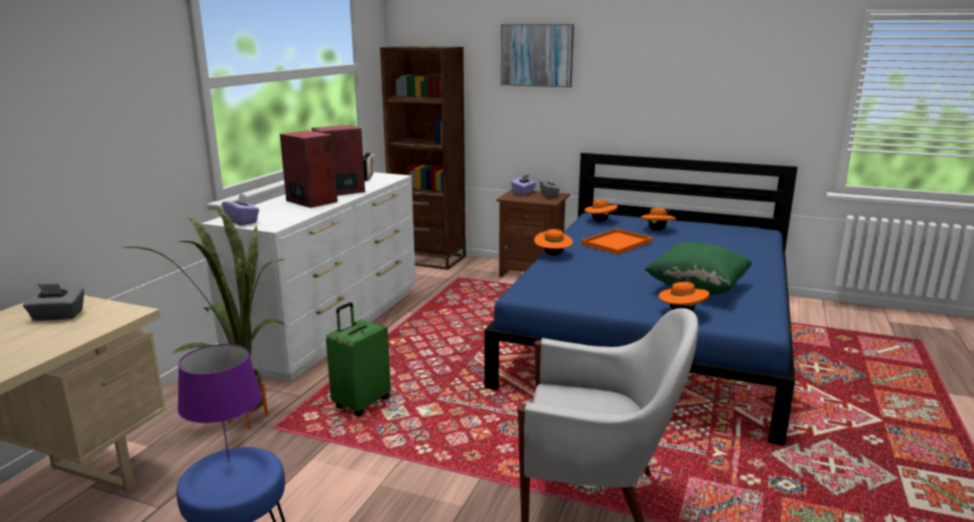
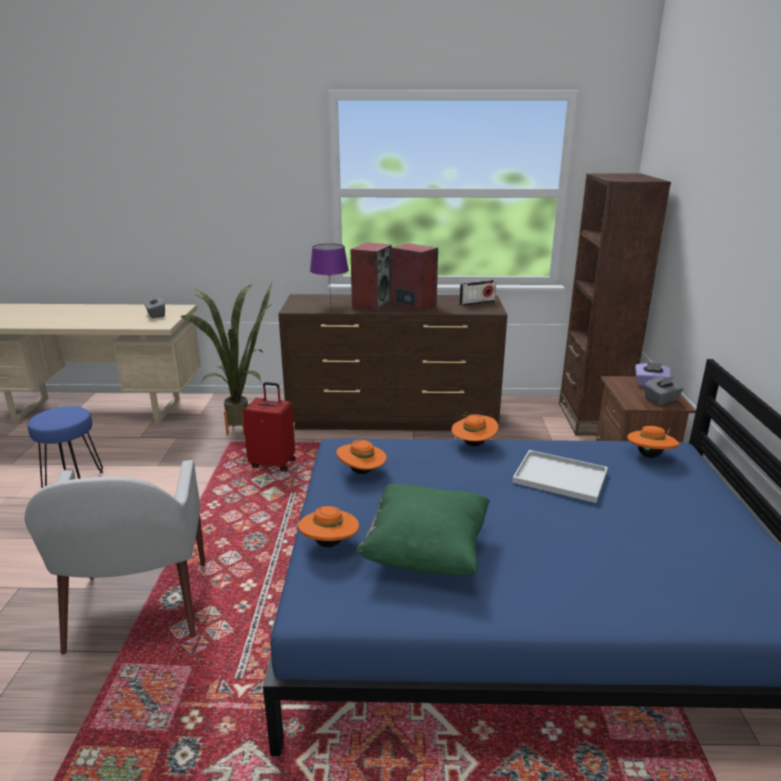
camera: 70 degrees right, 5 degrees up
(230, 462) = (69, 413): purple table lamp -> purple table lamp (330, 304)
(242, 221) = (299, 301): purple tissue box -> none
(333, 326) = (394, 418): white dresser -> brown dresser
(361, 403) = (273, 463): green suitcase -> red suitcase
(537, 55) = (717, 205): picture -> none
(616, 243) = (558, 477): orange tray -> white tray
(657, 230) = (665, 503): orange hat -> orange hat (362, 472)

